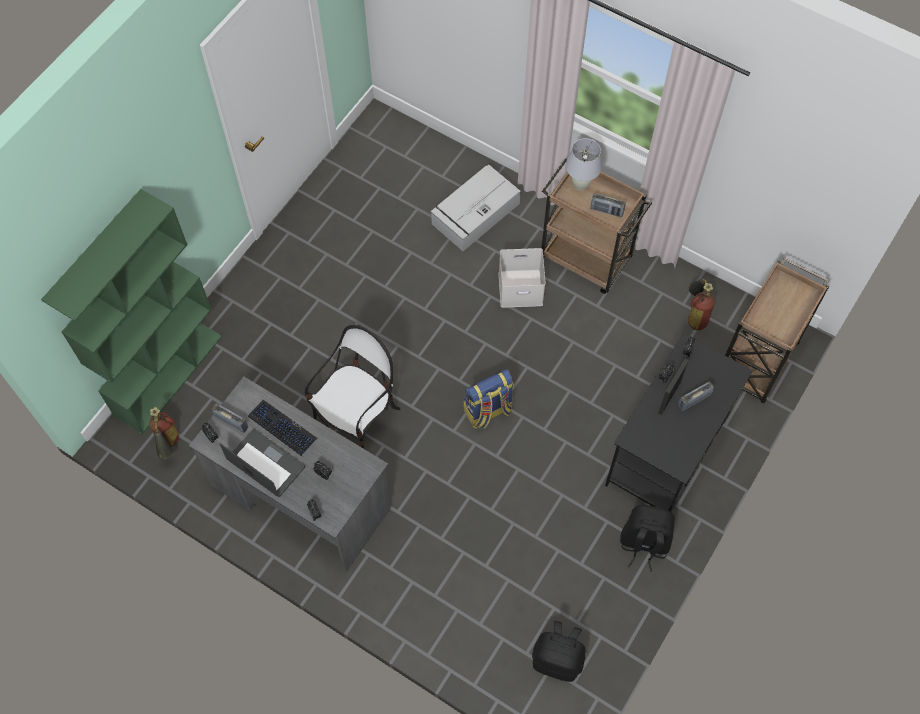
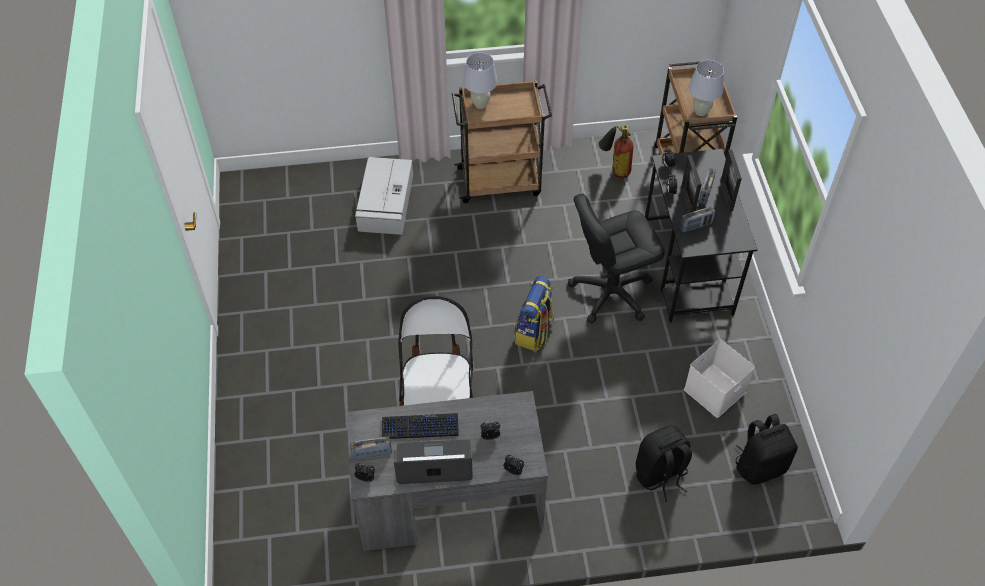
camera: 40 degrees left, 10 degrees down
(168, 375) = (238, 492): green bookcase -> none
(170, 447) = (295, 548): fire extinguisher -> none
(519, 289) = (472, 232): white storage box -> white storage box (715, 391)
(582, 423) = (611, 292): none -> black office chair
(606, 211) = (517, 109): radio -> radio (695, 226)
(643, 544) = (735, 341): black backpack -> black backpack (660, 475)
(708, 417) = (726, 196): none -> picture frame
(767, 323) = (701, 111): none -> white table lamp

